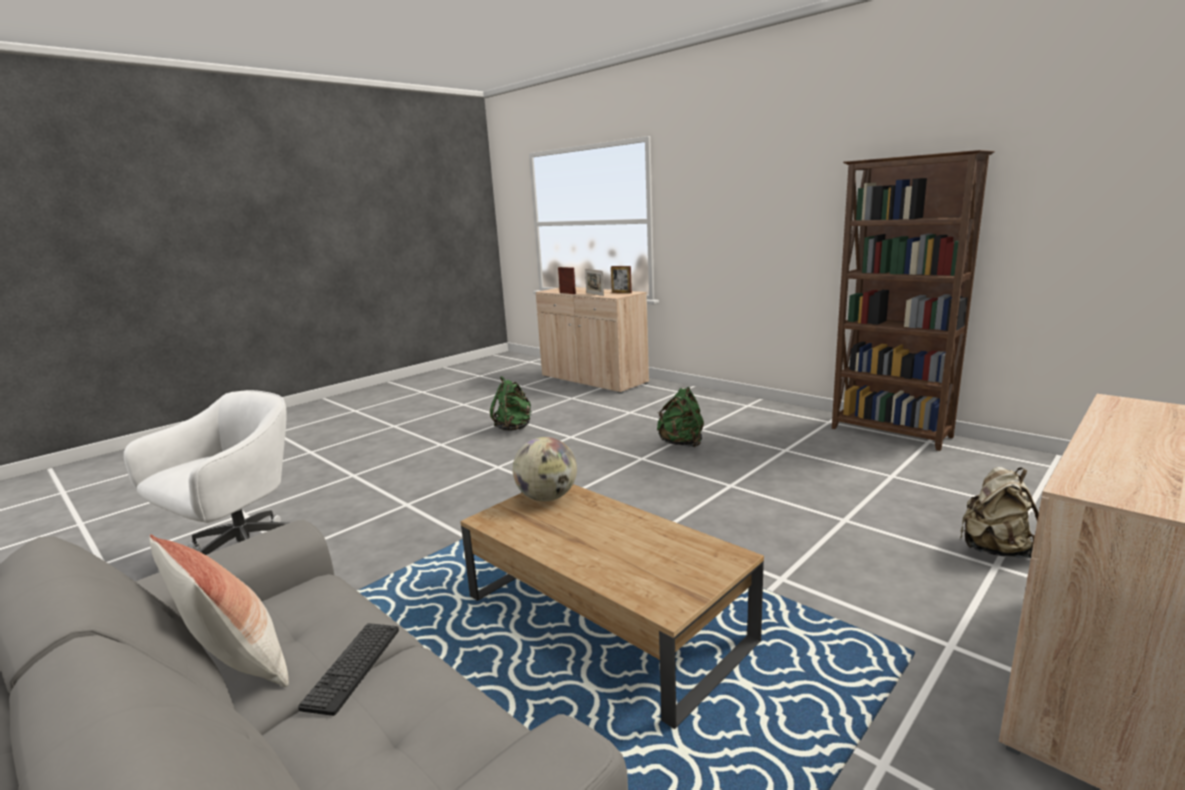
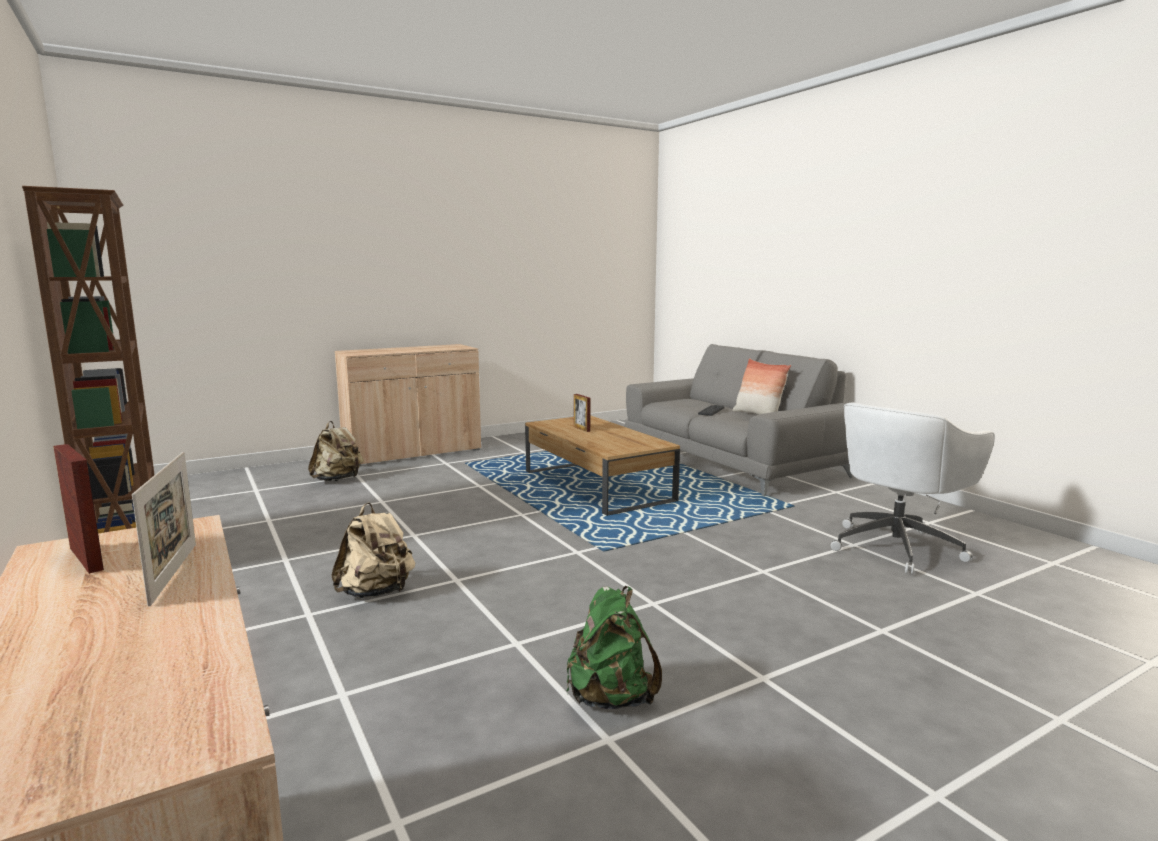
camera: 165 degrees left, 5 degrees down
(547, 498) = (619, 447): globe -> none
(567, 293) = (217, 626): picture frame -> picture frame (582, 429)
(681, 443) = (376, 592): green backpack -> beige backpack

